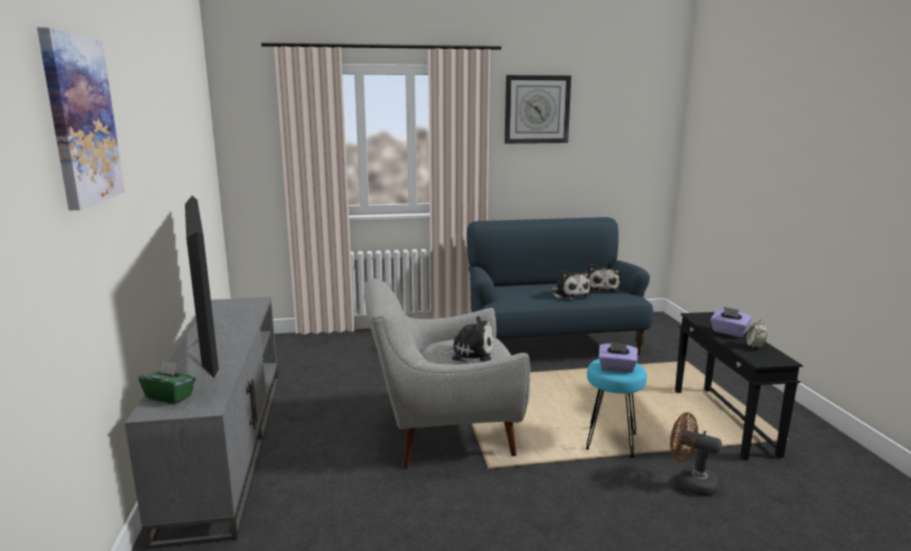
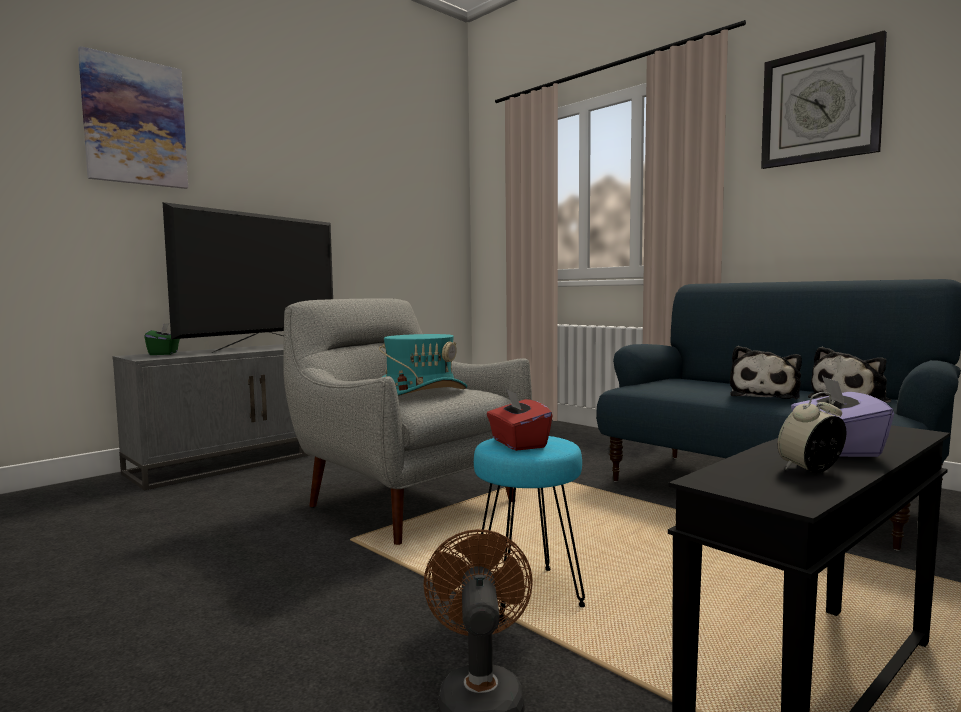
camera: 55 degrees right, 10 degrees down
(469, 353) = (420, 393): plush toy -> turquoise hat
(616, 368) = (517, 443): purple tissue box -> red tissue box

